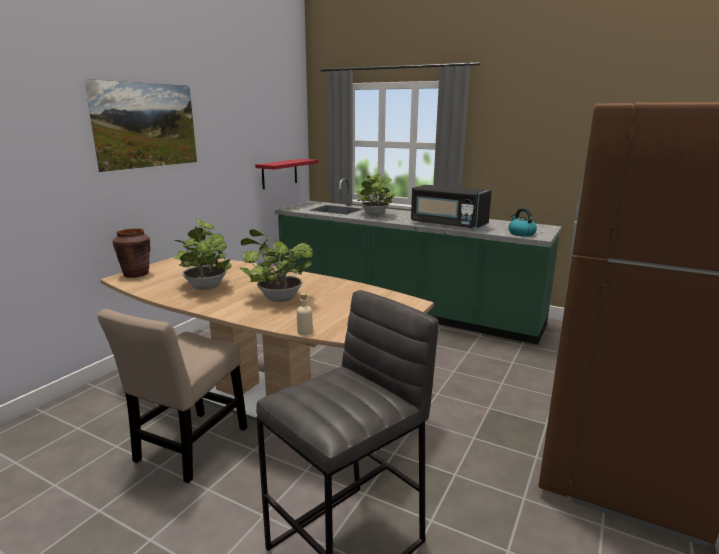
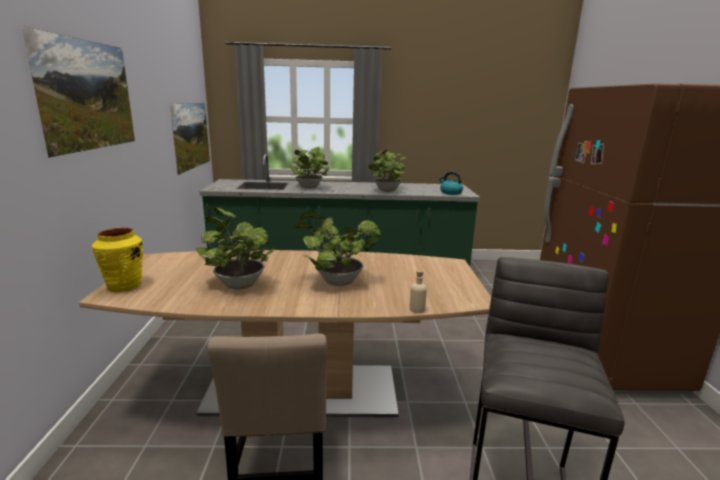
camera: 30 degrees left, 0 degrees up
(136, 274) = (124, 287): brown vase -> yellow vase
(279, 173) = (193, 152): red shelf -> picture
(447, 225) = (386, 191): black microwave -> potted plant

